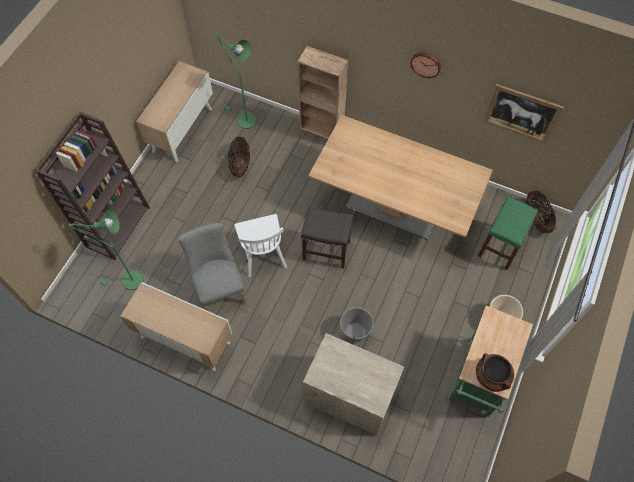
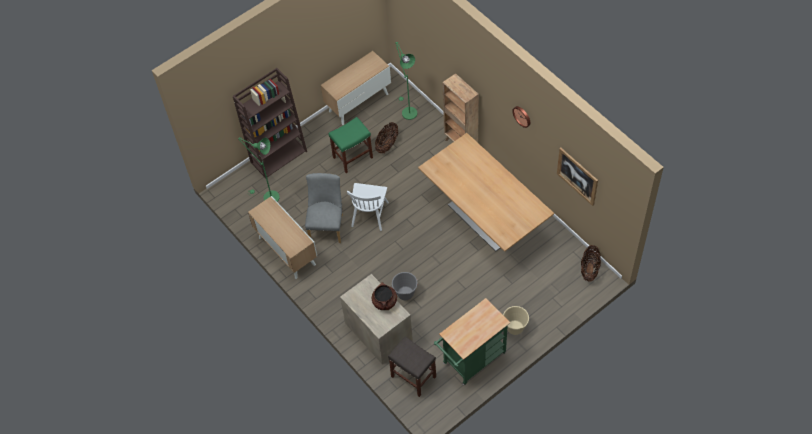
camera: 30 degrees right, 5 degrees down
(325, 250) = (416, 230): grey stool -> grey stool (413, 376)
(492, 376) = (461, 341): brown cooking pot -> brown cooking pot (385, 302)
(500, 247) = (548, 278): green stool -> green stool (352, 158)

